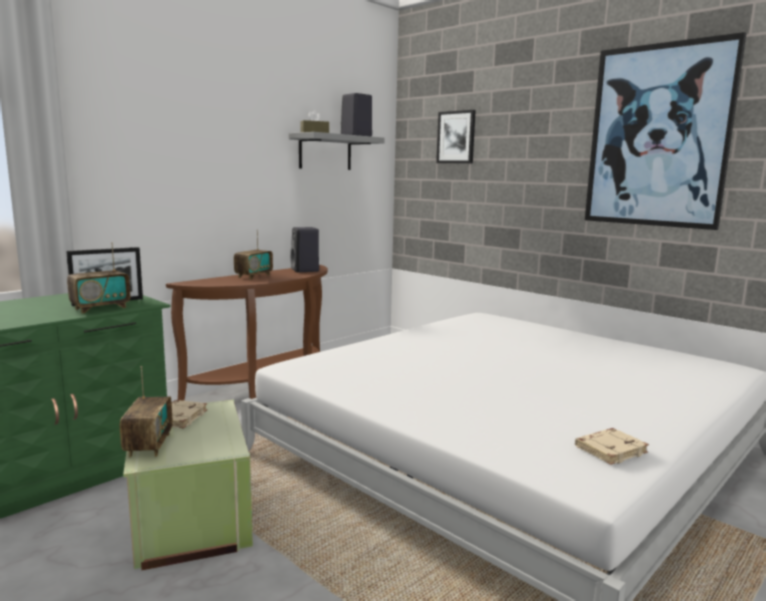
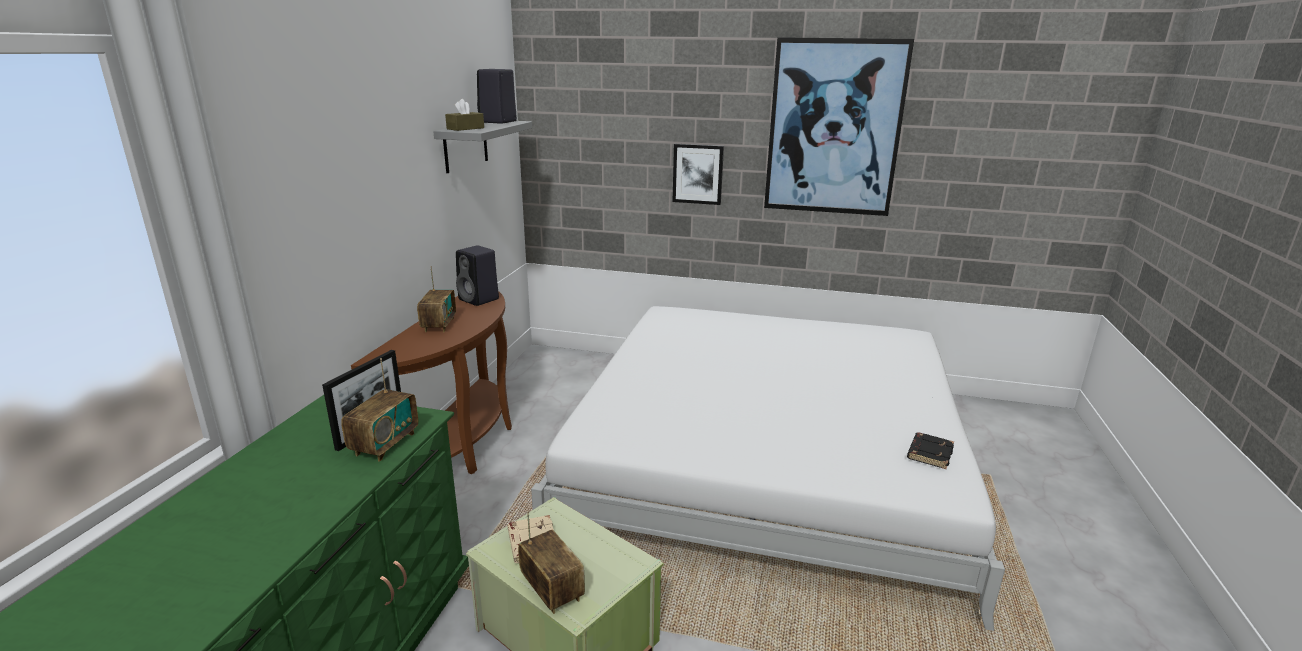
camera: 30 degrees left, 10 degrees up
(456, 137) = (606, 114): picture -> picture (698, 174)
(610, 450) = (929, 453): beige book -> black book

